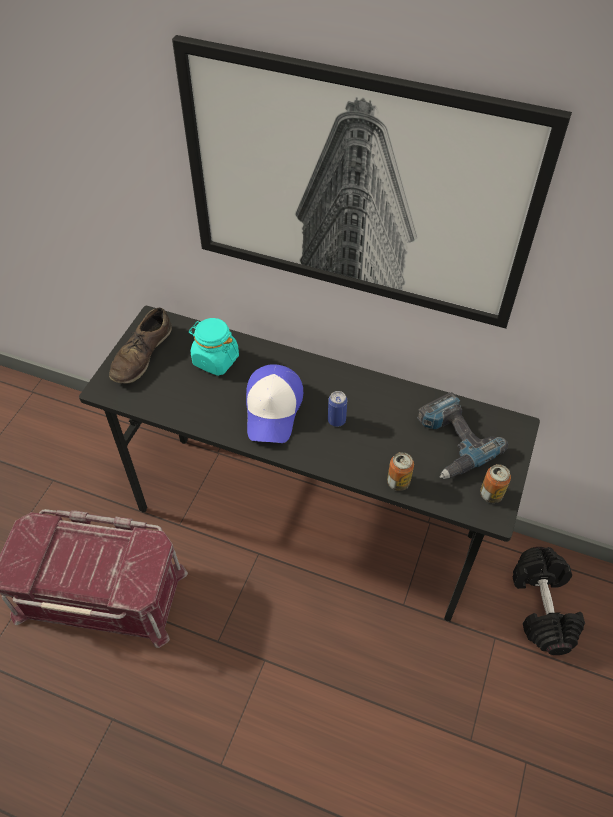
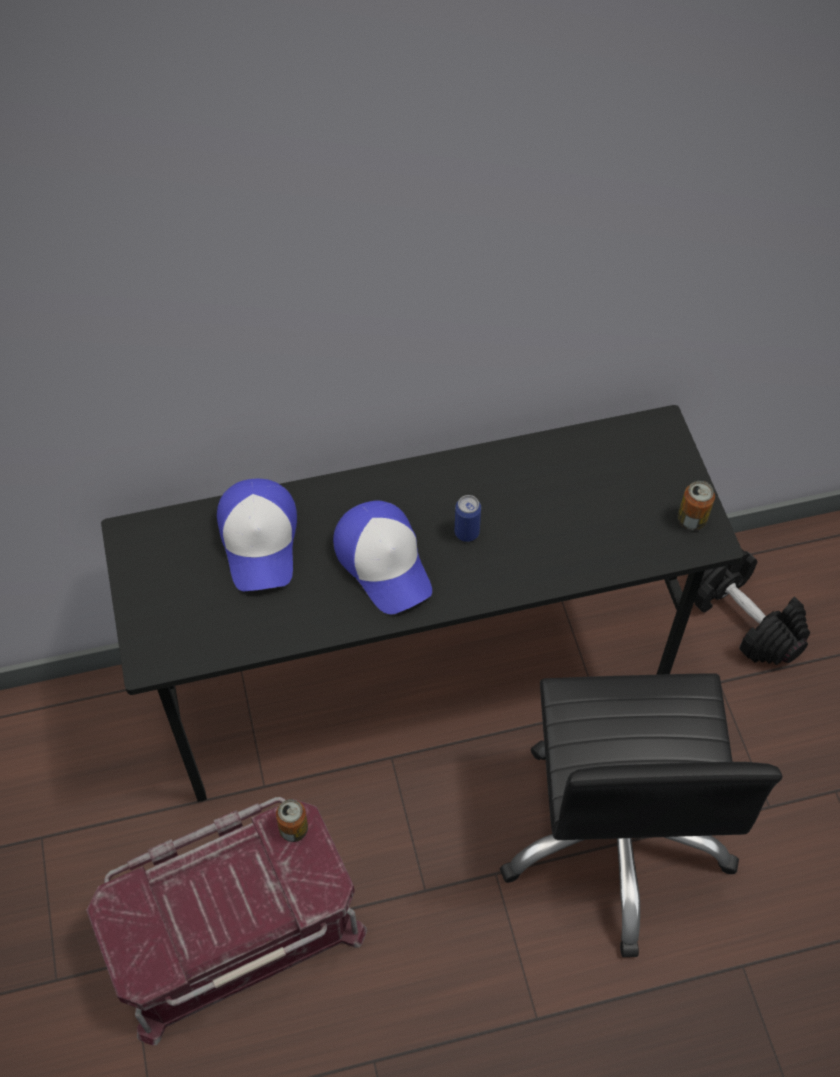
camera: 35 degrees left, 5 degrees up
(142, 355) = (159, 588): brown shoe -> none
(215, 360) = (260, 541): turquoise jar -> cap
(354, 689) = (616, 837): none -> black office chair
(355, 189) = (408, 247): picture -> none
(398, 482) = (589, 564): can -> can (294, 829)
(451, 442) = (608, 485): power drill -> none

